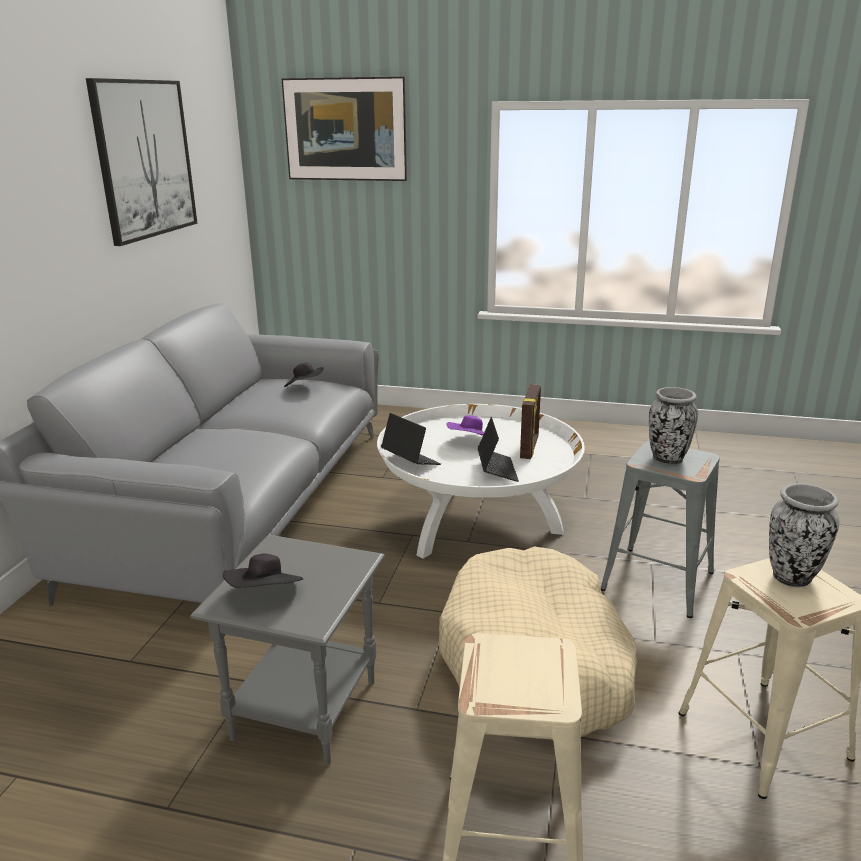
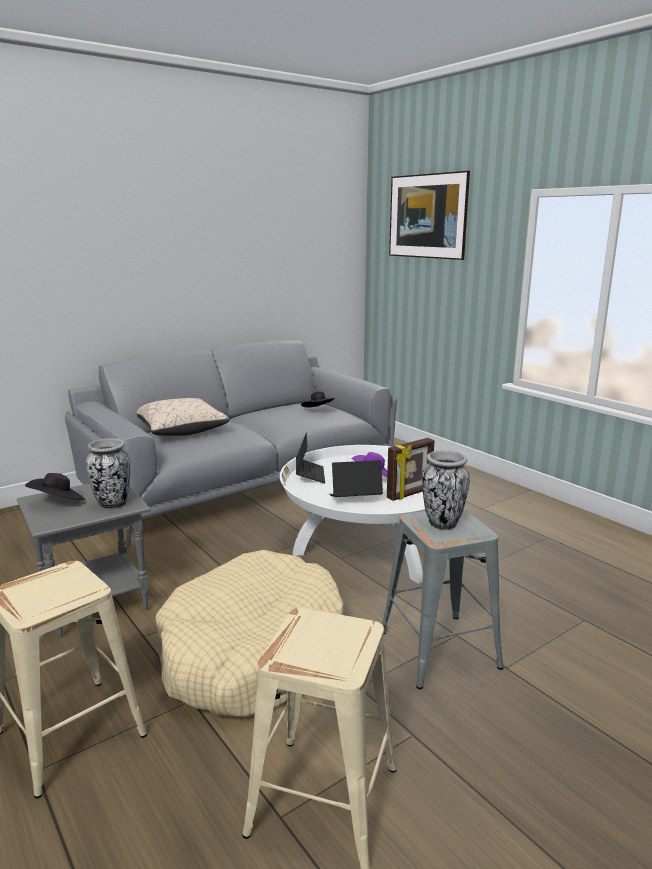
camera: 40 degrees right, 5 degrees down
(145, 159) = (251, 230): picture -> none
(187, 457) = (180, 430): none -> beige pillow
(497, 470) = (355, 499): laptop -> laptop turned 135 degrees counterclockwise
(792, 578) = (337, 637): vase -> vase (112, 504)

